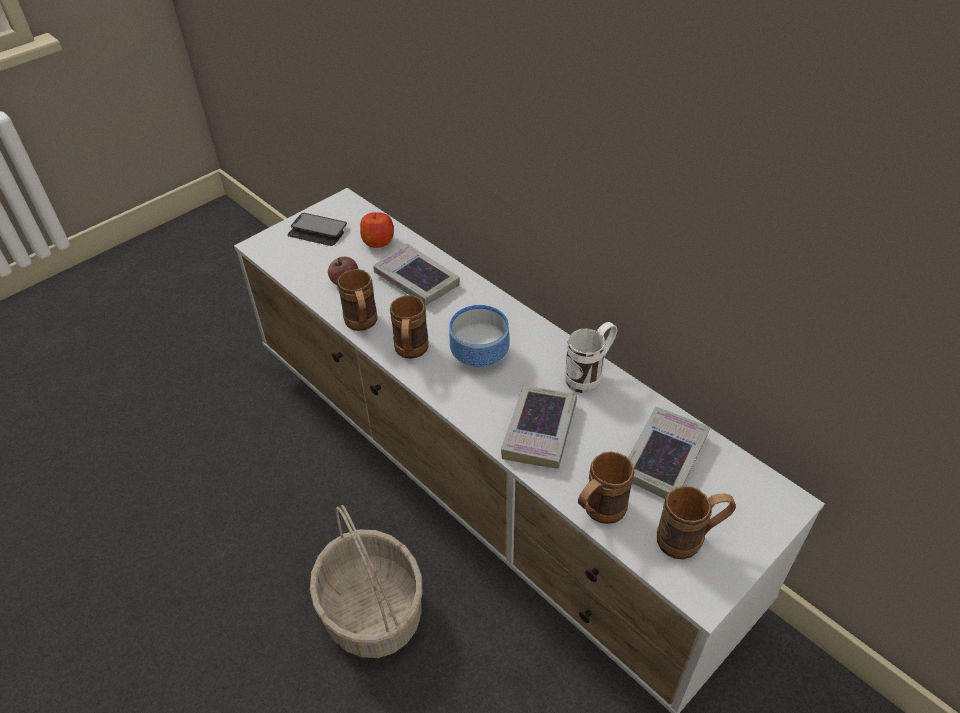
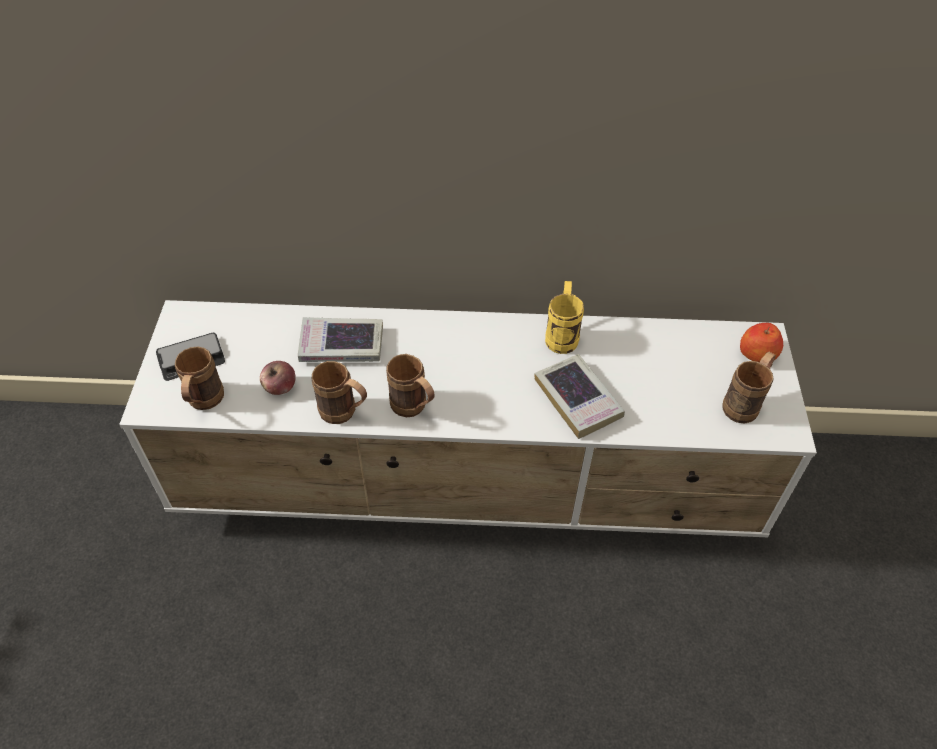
camera: 45 degrees left, 5 degrees up
(374, 612) = (496, 649): basket -> none
(378, 241) = (263, 332): apple -> apple (757, 354)
(482, 355) = (470, 372): bowl -> none
(590, 375) = (562, 334): white mug -> yellow mug
(598, 513) = (678, 428): brown mug -> brown mug (204, 403)
(663, 458) = (672, 360): book -> none

